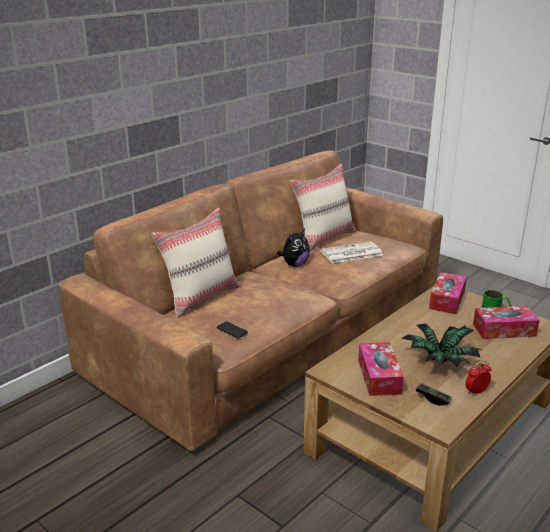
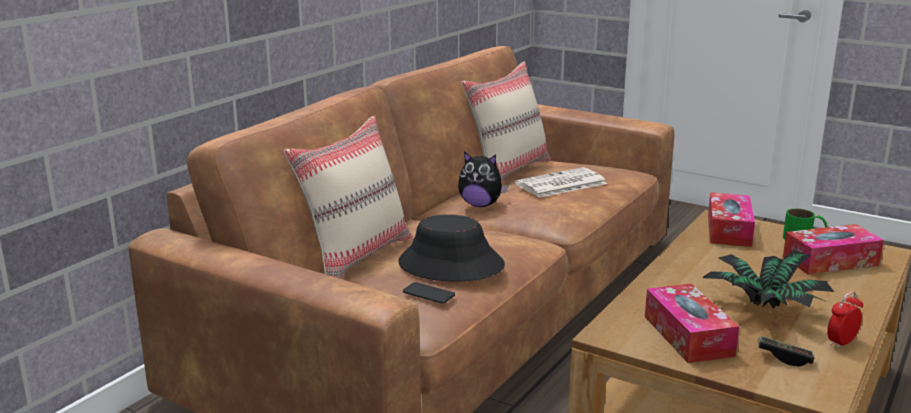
camera: 10 degrees left, 5 degrees down
(253, 310) = (450, 265): none -> black hat
(294, 264) = (480, 205): plush toy -> plush toy turned 75 degrees clockwise

